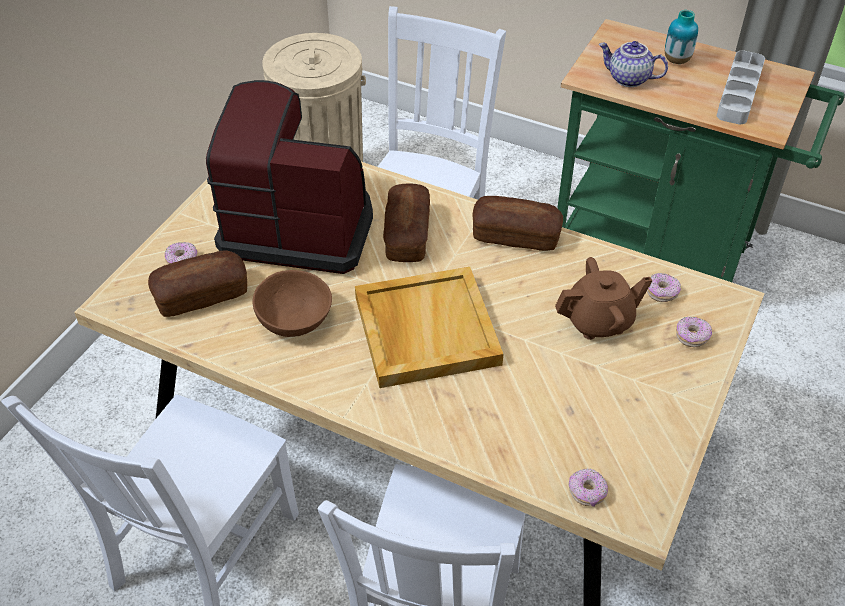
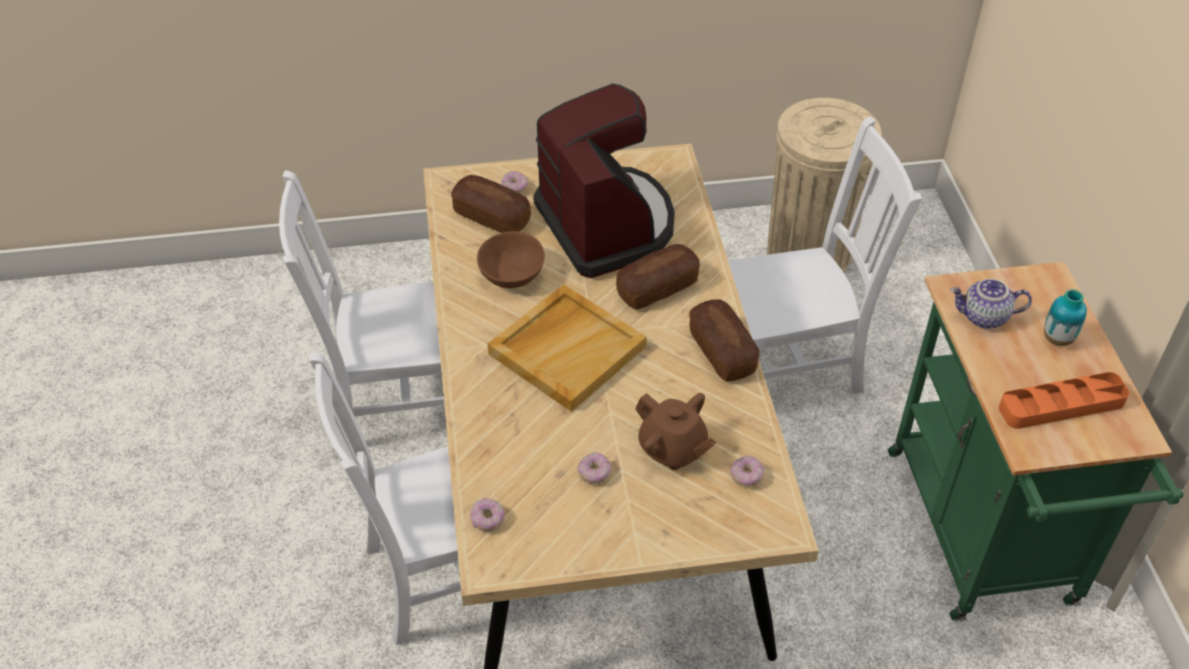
camera: 55 degrees right, 0 degrees up
(628, 79) = (984, 318): teapot -> teapot turned 75 degrees counterclockwise
(691, 337) = (711, 518): donut -> donut (594, 473)
(739, 92) = (1061, 405): grey tray -> orange tray

